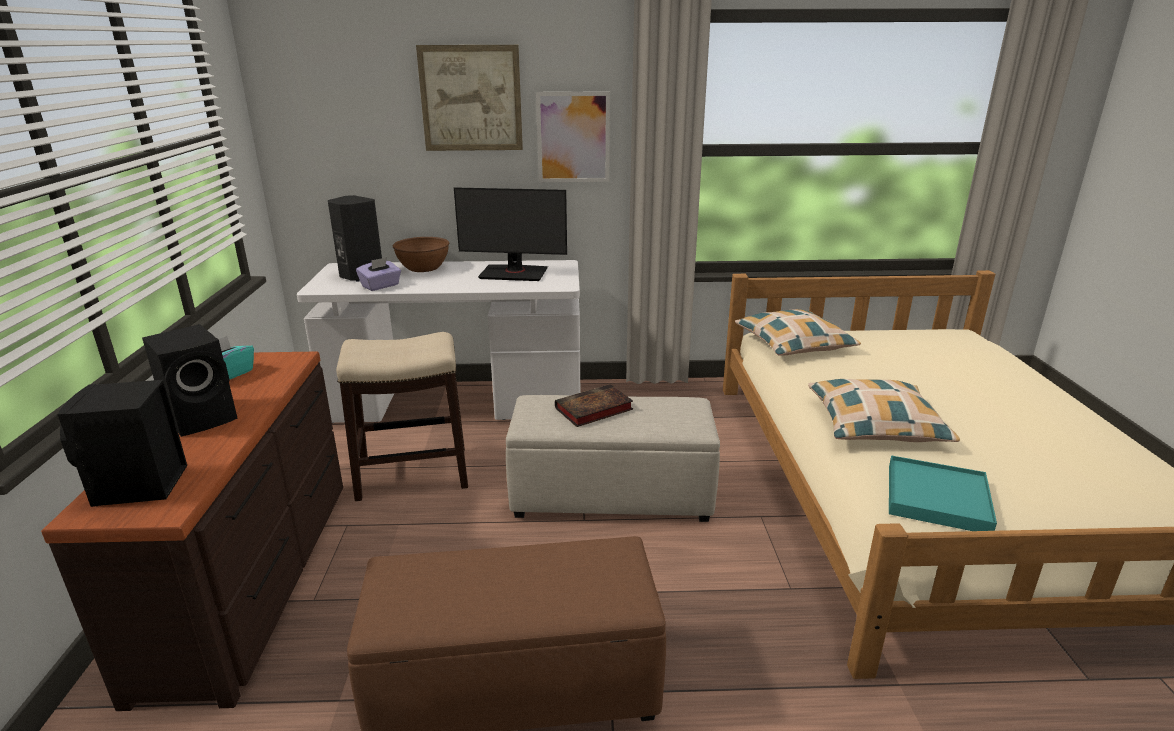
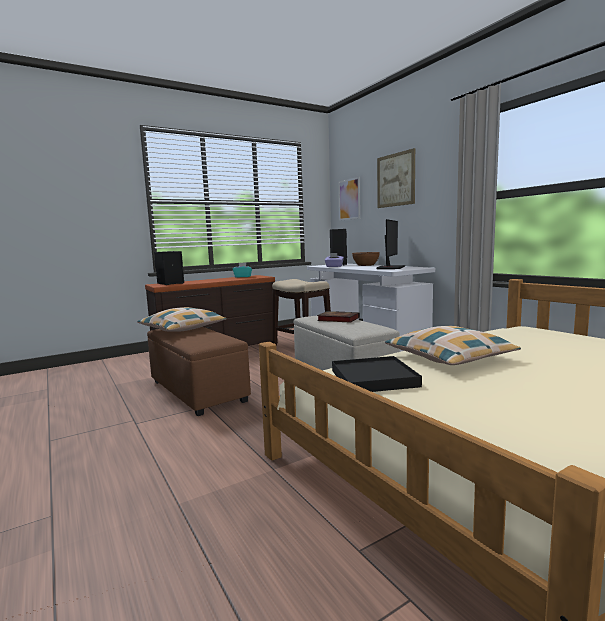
camera: 60 degrees right, 15 degrees down
(204, 417) = (213, 280): black speaker -> none
(514, 273) = (390, 267): monitor -> monitor turned 135 degrees counterclockwise
(573, 137) = (437, 194): picture -> picture (349, 199)
(794, 344) = (528, 331): pillow -> pillow (182, 329)
(936, 498) = (374, 378): turquoise tray -> black tray

